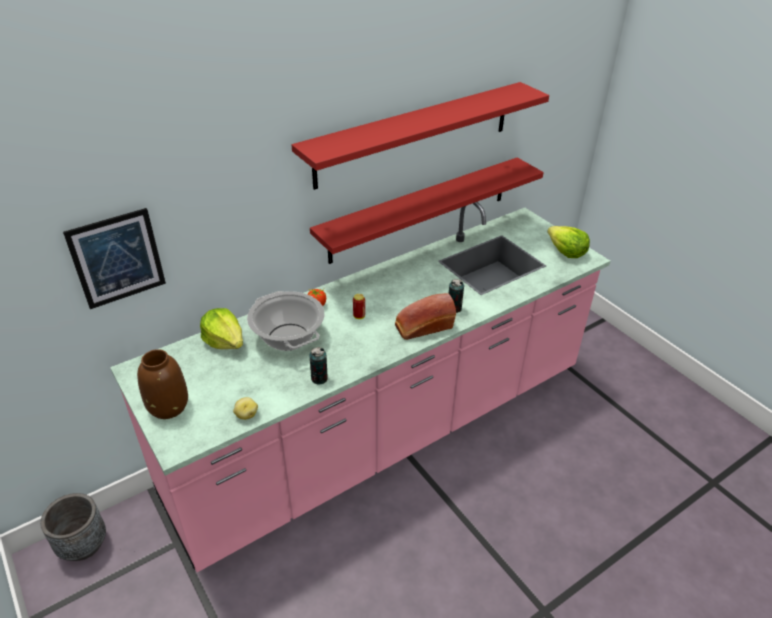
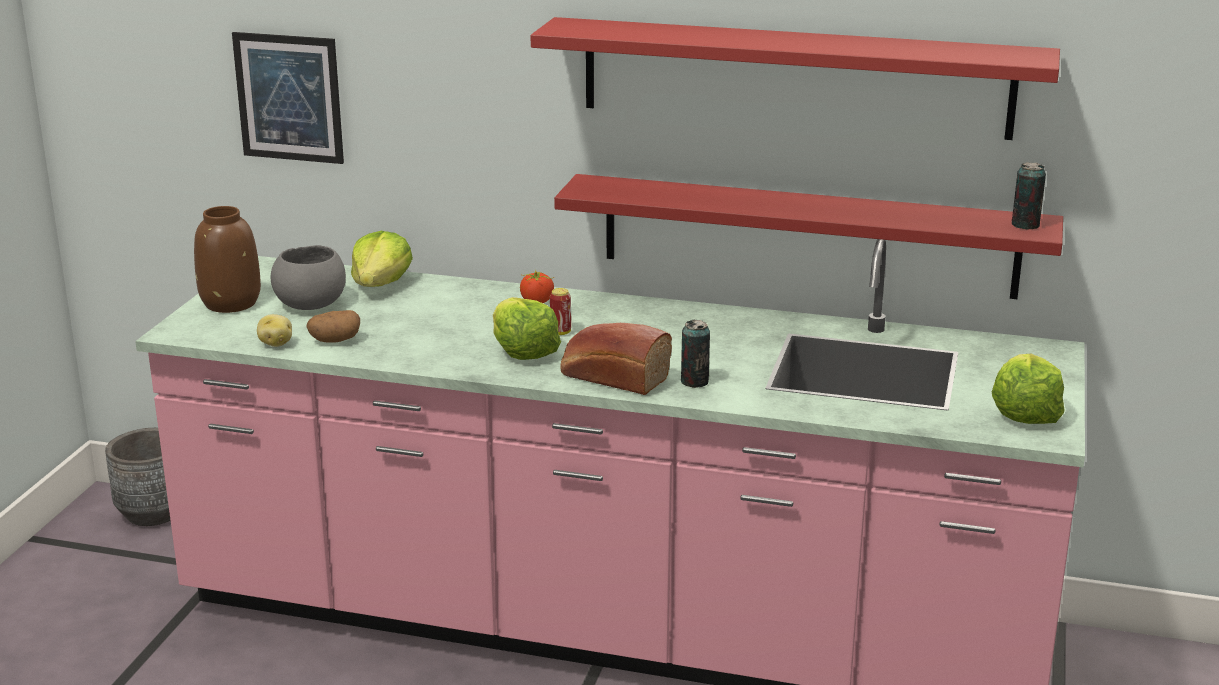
camera: 50 degrees right, 15 degrees down
(214, 377) = (312, 304): none -> grey bowl
(272, 391) = (334, 341): none -> potato
(288, 337) = (445, 311): cooking pot -> none
(319, 378) = (399, 356): can -> can (1025, 225)
(364, 338) = (523, 351): none -> lettuce

